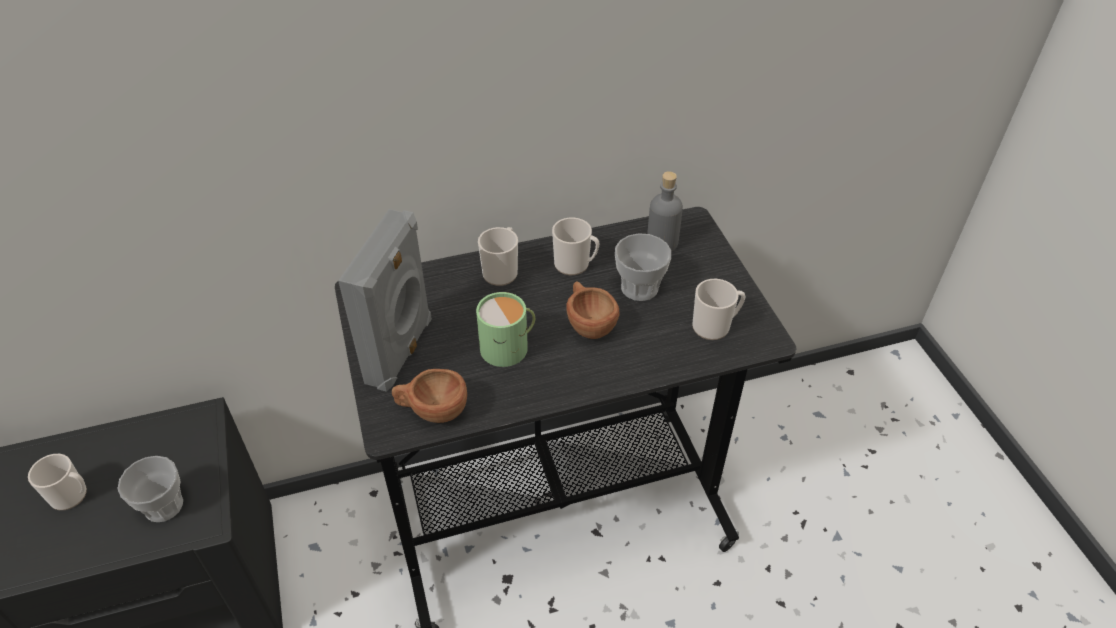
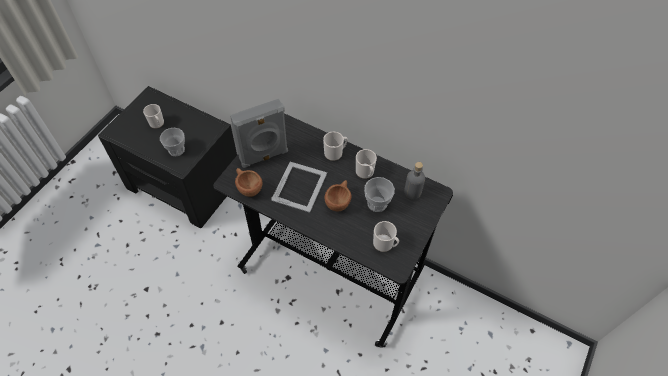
camera: 45 degrees right, 10 degrees up
(509, 347) = (300, 186): green mug -> picture frame

